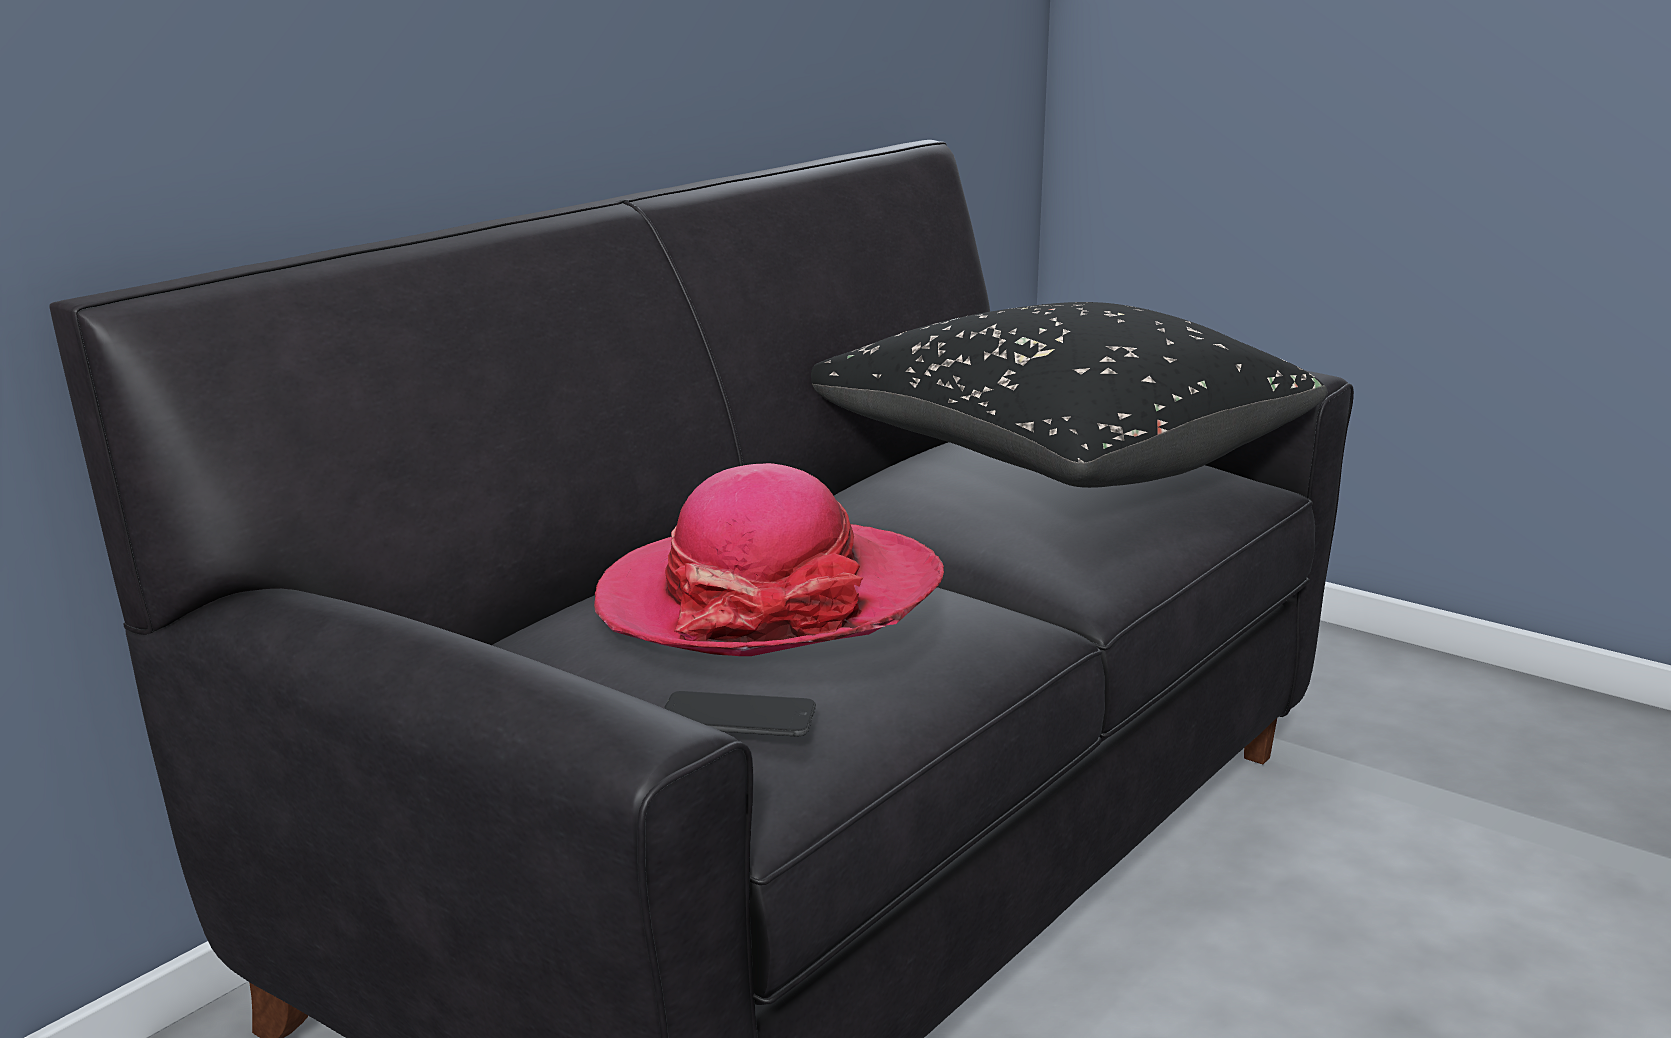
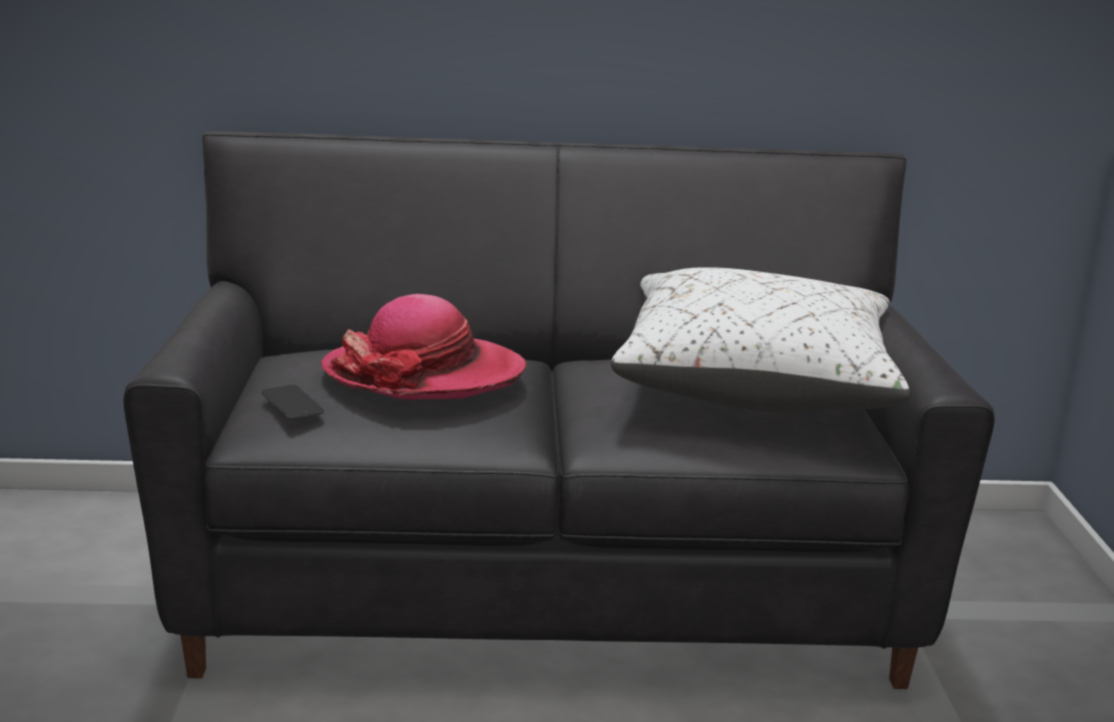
camera: 50 degrees right, 0 degrees up
(1058, 458) = (755, 384): black pillow -> white pillow

